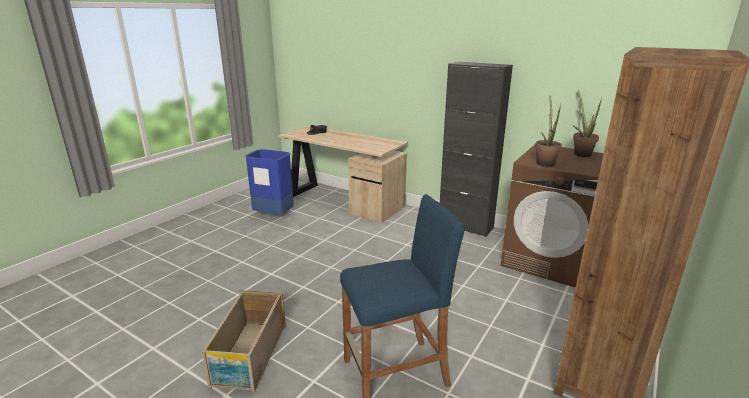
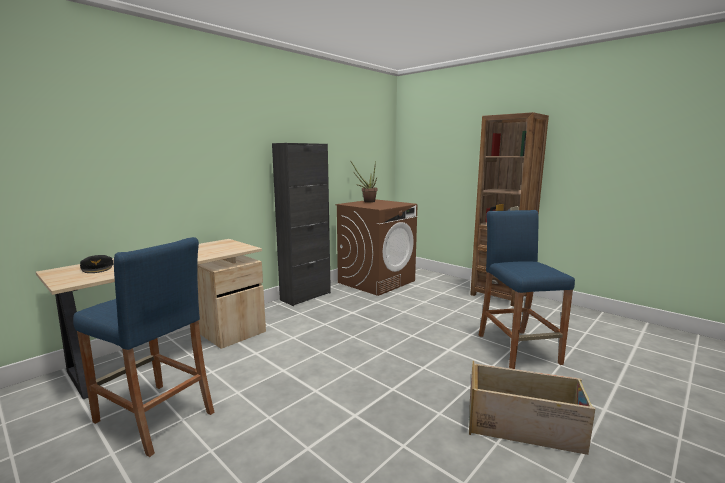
camera: 80 degrees left, 10 degrees down
(273, 215) = (154, 417): blue trash can -> blue stool
(544, 162) = (383, 206): potted plant -> none

